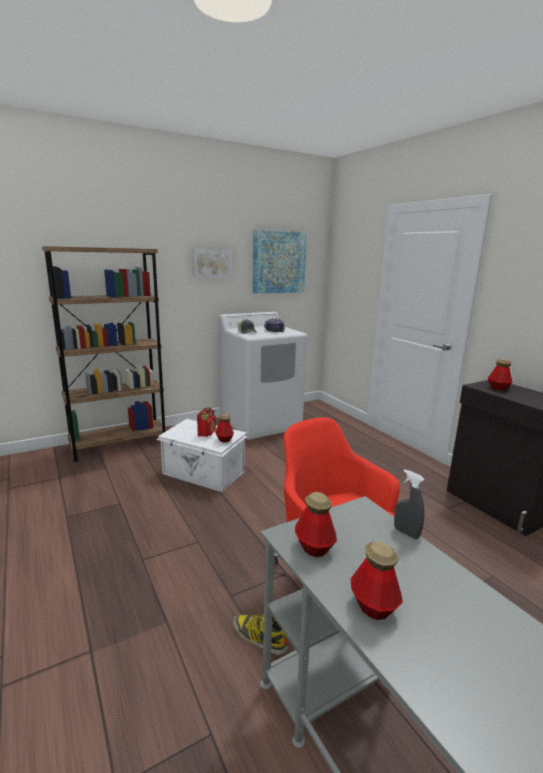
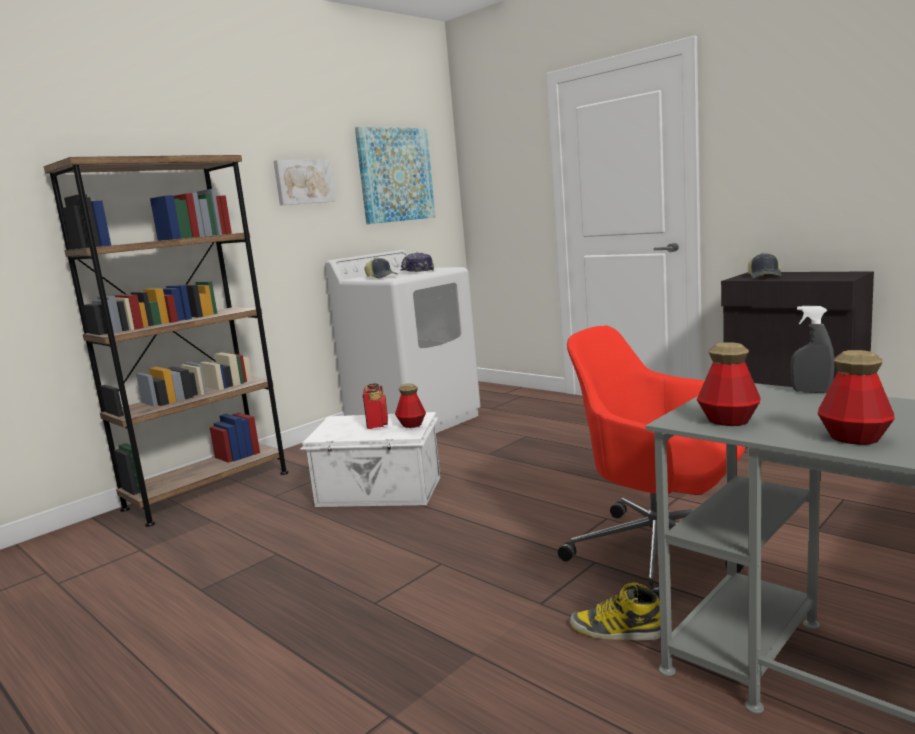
camera: 15 degrees left, 5 degrees down
(498, 388) = (765, 276): bottle -> cap

